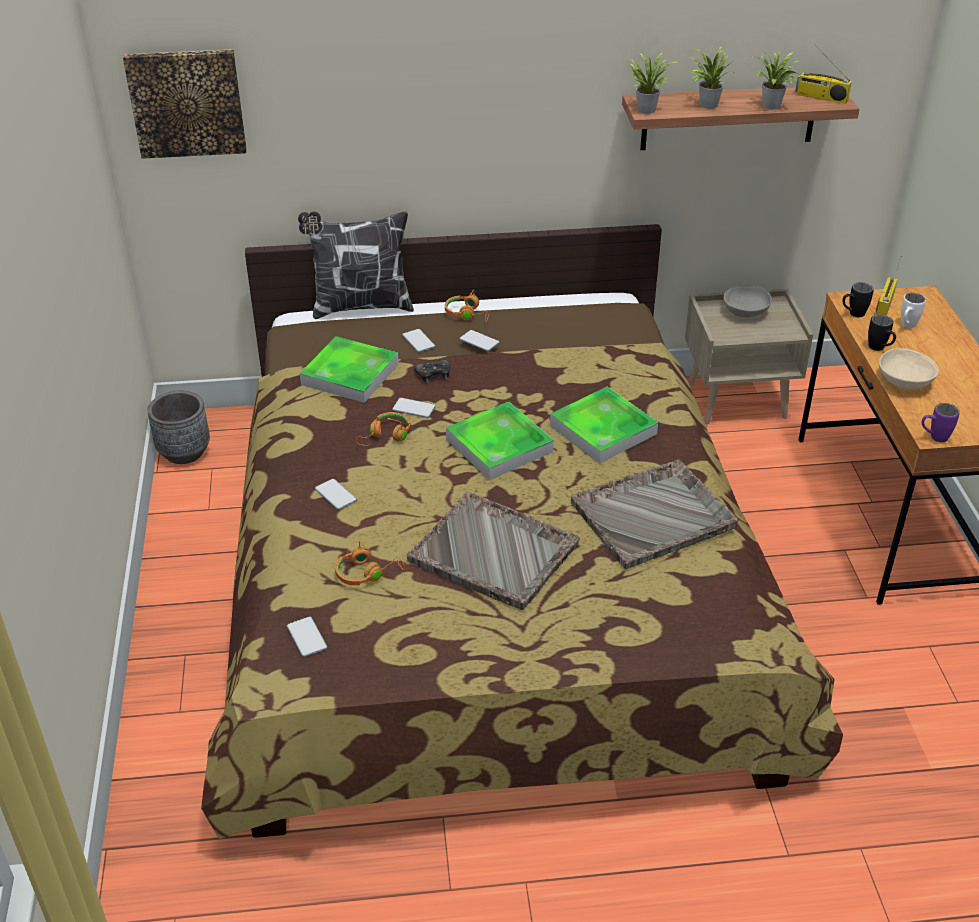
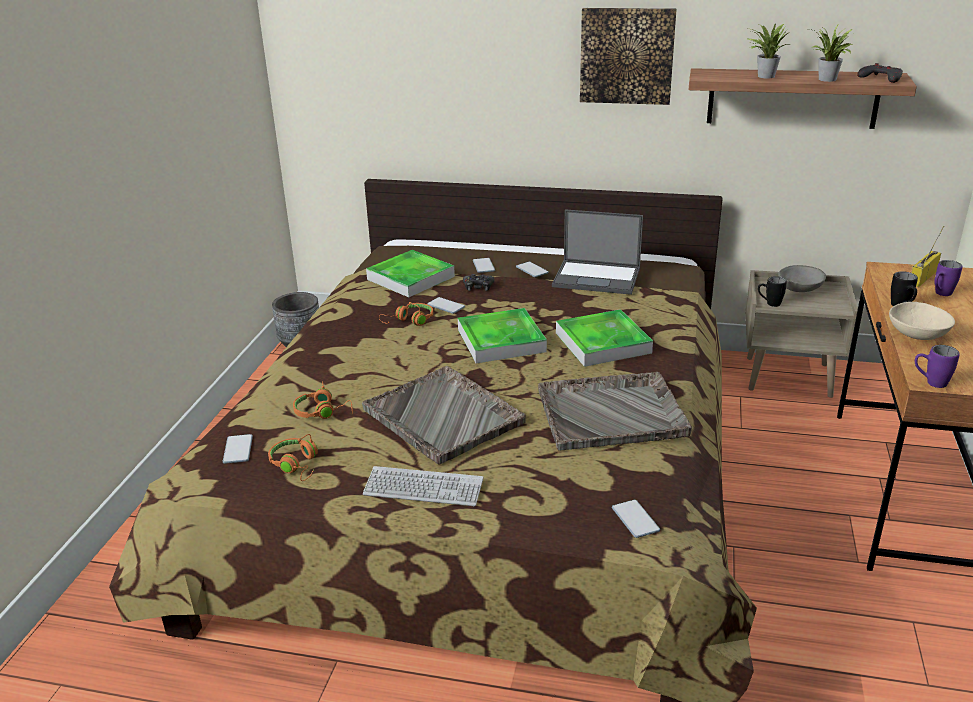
camera: 20 degrees right, 10 degrees down
(187, 102) = (328, 49): picture -> picture (627, 55)
(335, 495) = (339, 354): phone -> phone (635, 519)
(360, 306) = (453, 240): pillow -> none
(467, 314) = (536, 254): orange headphones -> orange headphones (297, 465)
(522, 639) = (423, 488): none -> keyboard
(554, 341) = (597, 277): none -> laptop
(646, 108) = (705, 75): potted plant -> none
(821, 97) = (880, 78): radio -> grey game controller
(852, 314) = (885, 279): black mug -> black mug (769, 304)
(906, 326) = (940, 294): white mug -> purple mug

